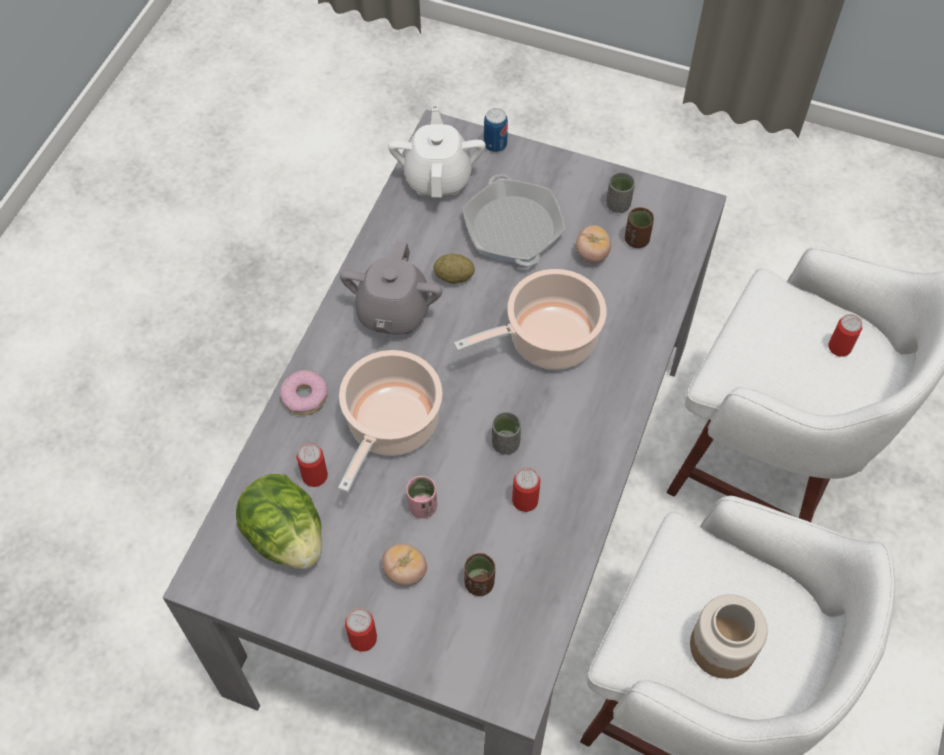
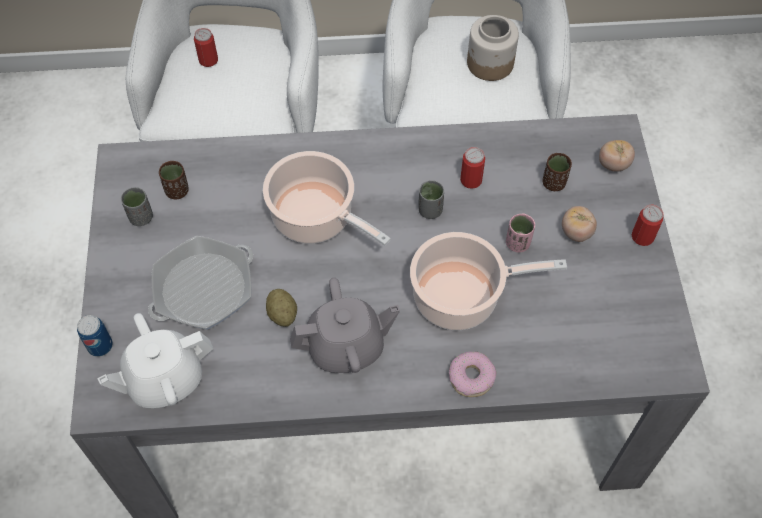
camera: 115 degrees left, 0 degrees up
(286, 536) = (602, 326): lettuce -> none
(314, 475) = (539, 332): can -> none
(592, 254) = (208, 218): tomato -> tomato (613, 164)

